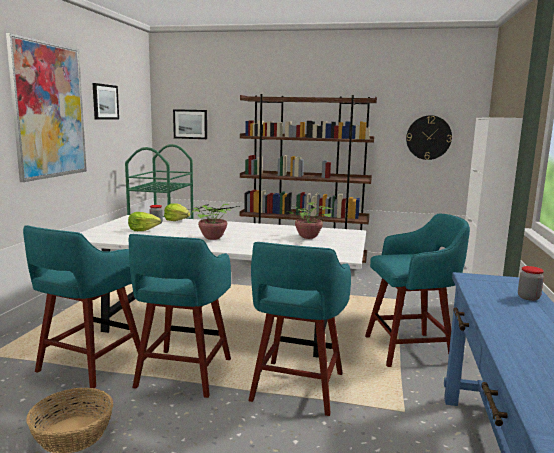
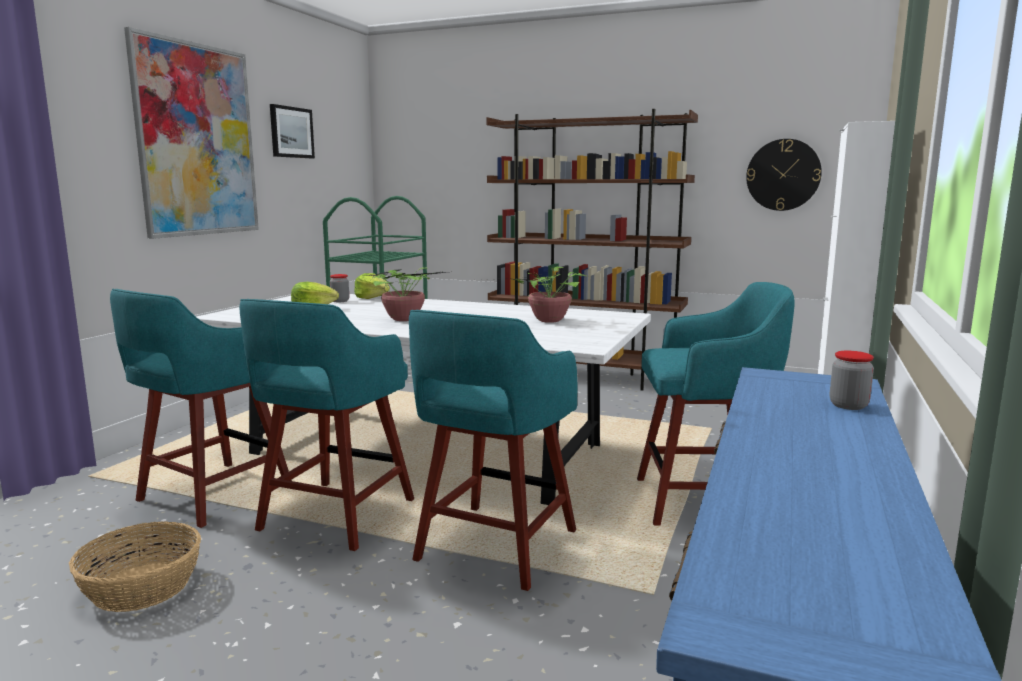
camera: 10 degrees right, 0 degrees up
(190, 124) = (425, 166): picture -> none

